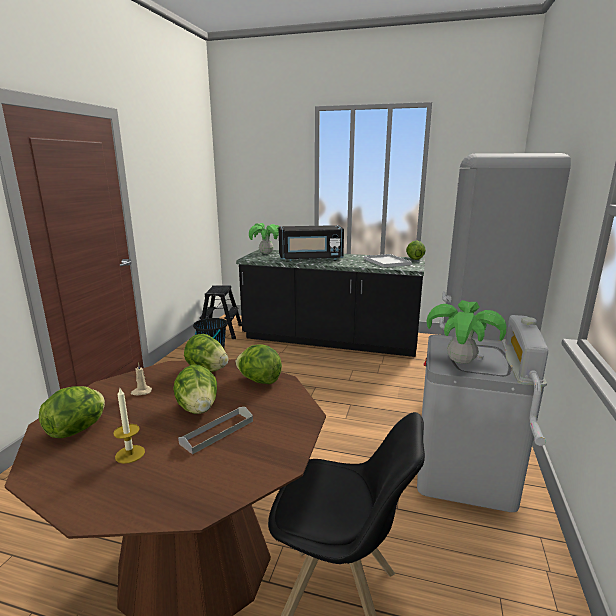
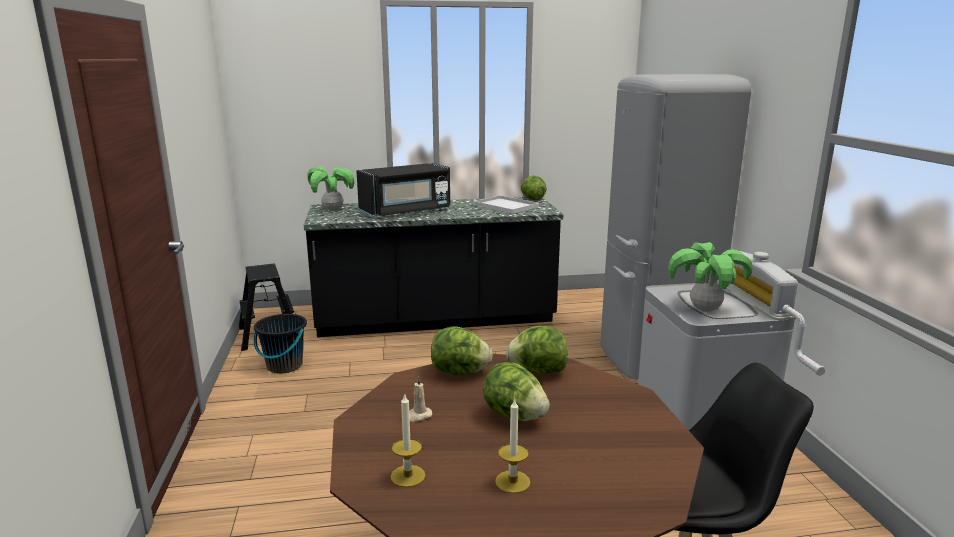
camera: 25 degrees left, 0 degrees up
(78, 429) = (408, 476): lettuce -> candle
(217, 432) = (571, 434): grey tray -> none

